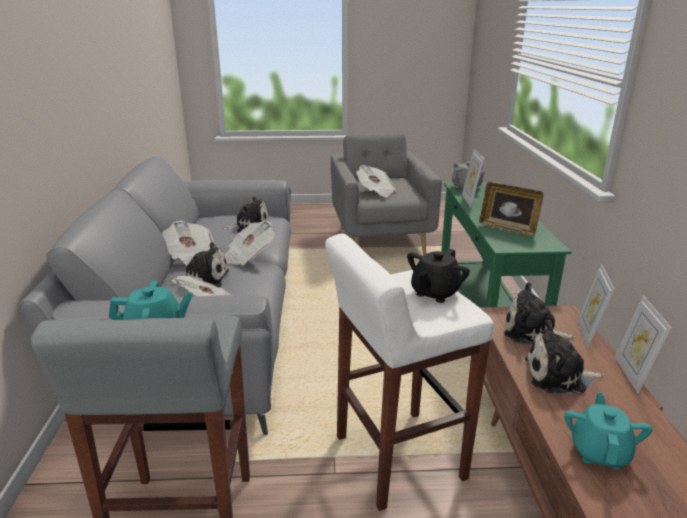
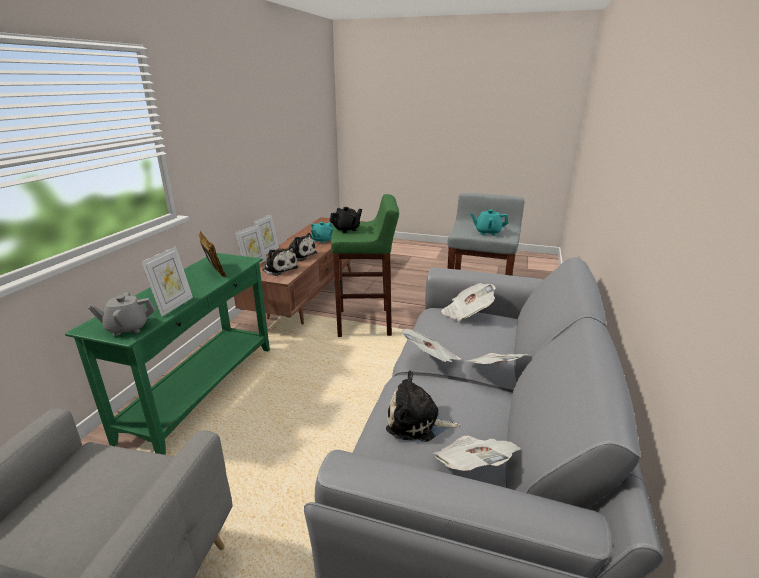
camera: 160 degrees left, 0 degrees up
(203, 279) = (476, 339): plush toy -> none
(376, 191) = (125, 491): newspaper -> newspaper (472, 467)
(397, 457) = (365, 323): white stool -> green stool

